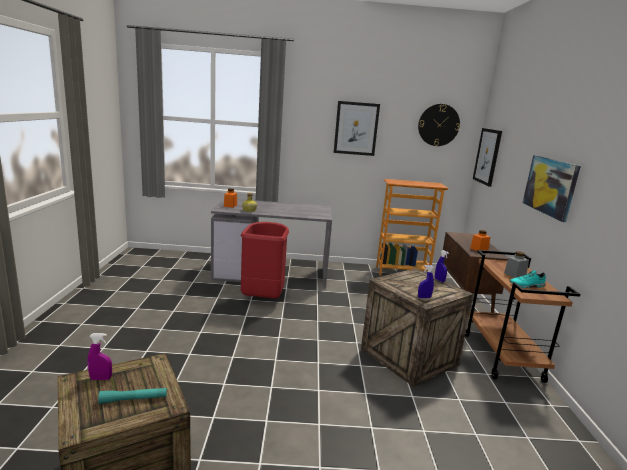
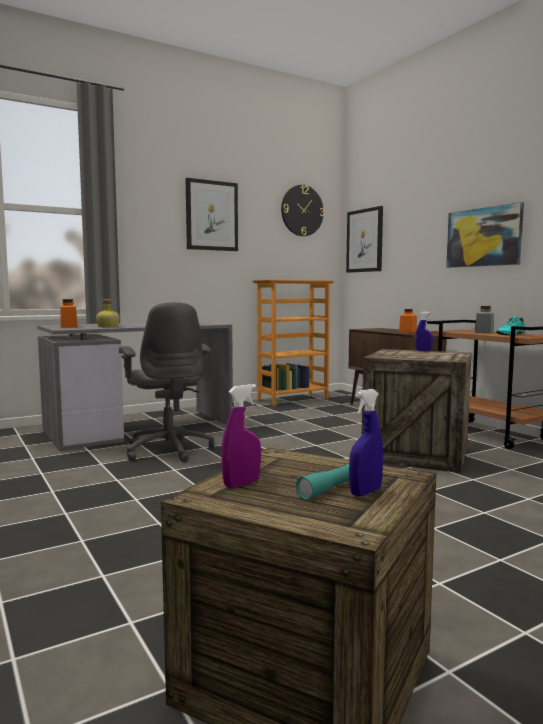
camera: 30 degrees left, 10 degrees down
(263, 298) = (168, 450): red trash can -> grey office chair
(424, 297) = (443, 358): blue spray bottle -> blue spray bottle (365, 492)

